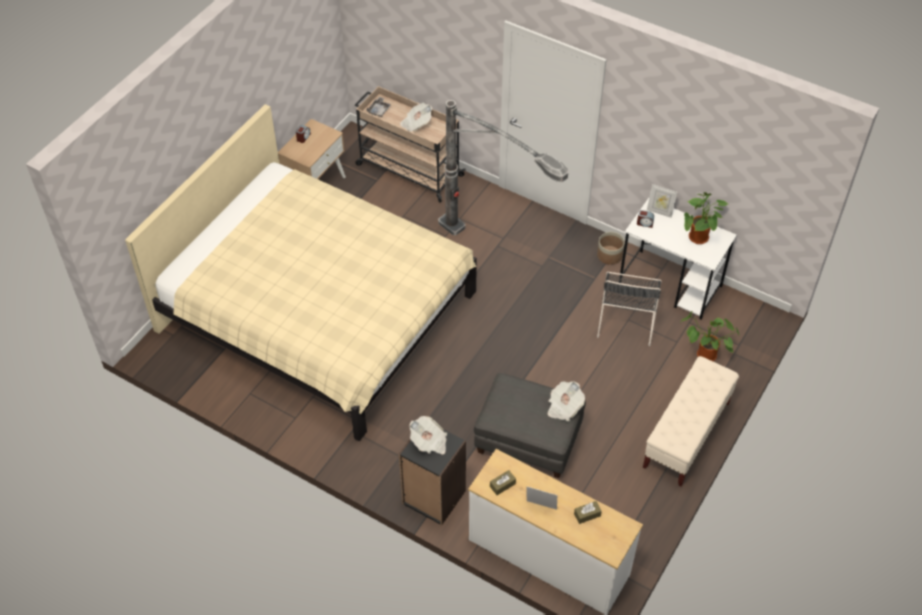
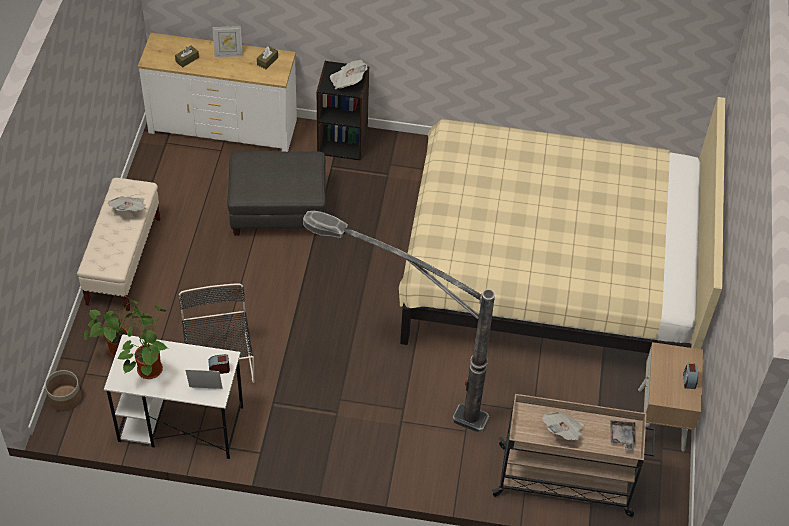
camera: 155 degrees right, 0 degrees up
(564, 407) = (245, 184): newspaper -> newspaper (130, 210)
(609, 255) = (265, 440): planter -> planter (65, 399)

